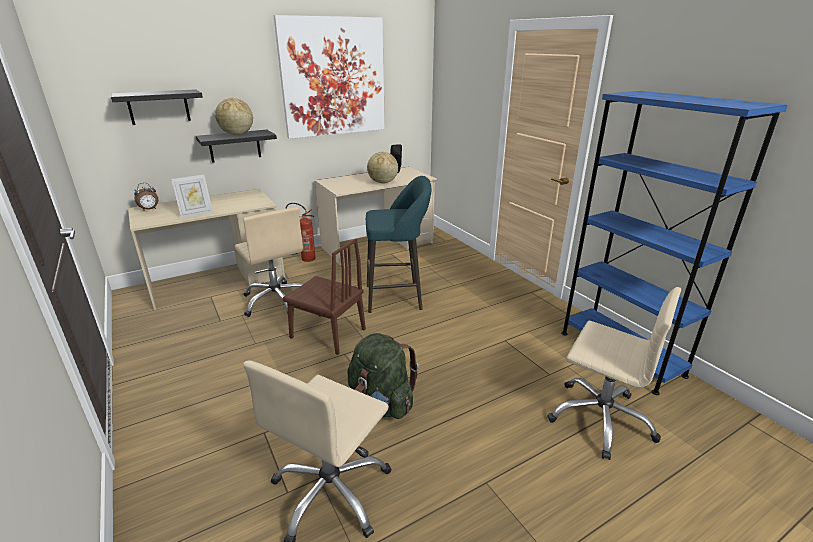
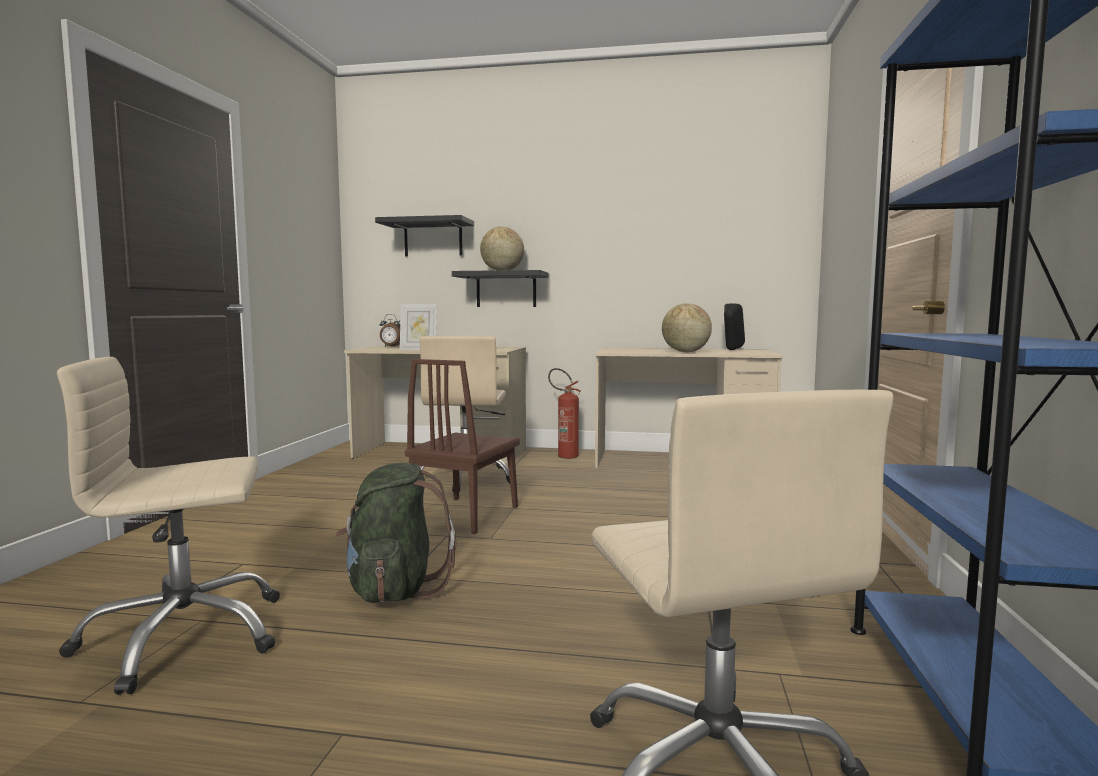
camera: 40 degrees right, 20 degrees down
(328, 333) = (464, 514): brown chair -> brown chair turned 45 degrees clockwise
(333, 77) = (648, 209): picture -> none
(397, 297) = (616, 509): turquoise stool -> none

